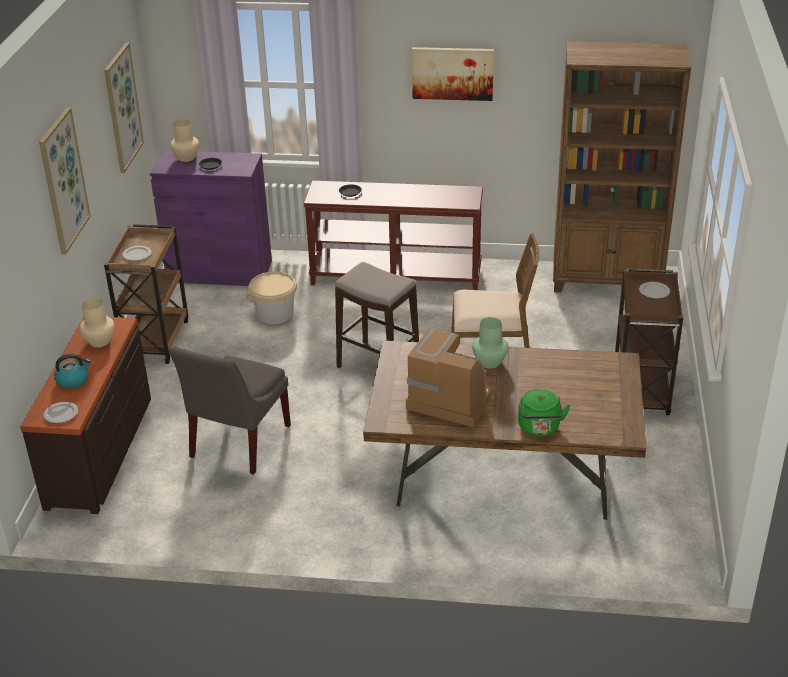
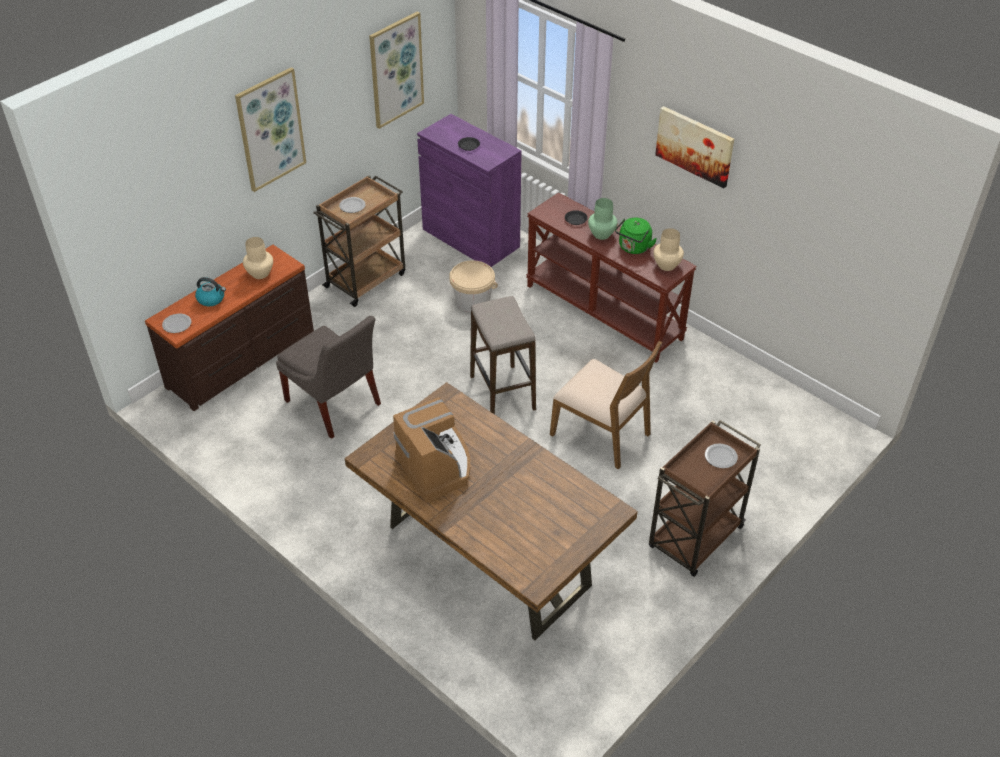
camera: 35 degrees right, 10 degrees up
(187, 158) = (459, 129): beige vase -> beige vase (667, 265)
(237, 443) = (335, 405): grey chair -> grey chair turned 105 degrees counterclockwise
(489, 362) = (504, 449): green vase -> green vase (601, 234)
(539, 429) = (473, 535): green kettle -> green kettle (633, 248)
(607, 281) = (786, 411): brown bookcase -> none

